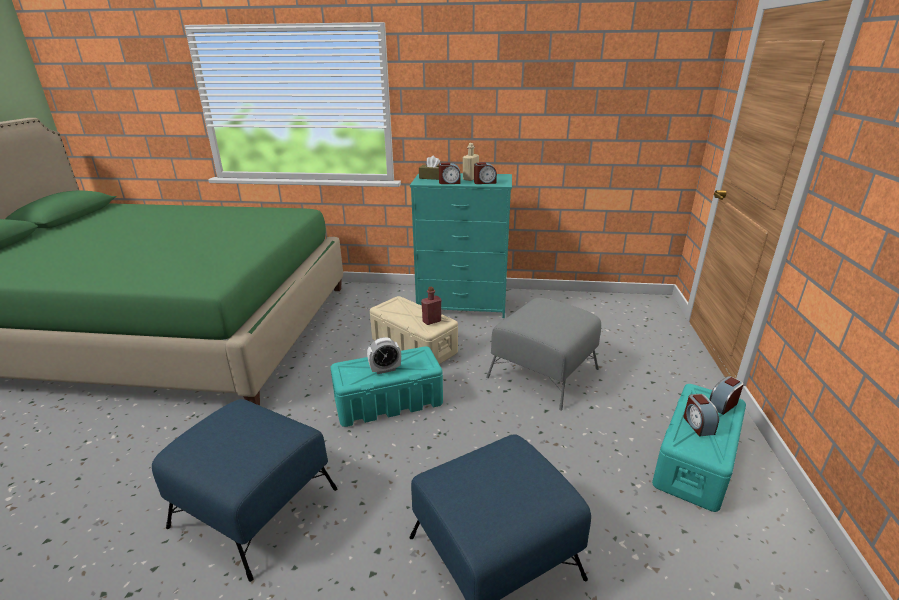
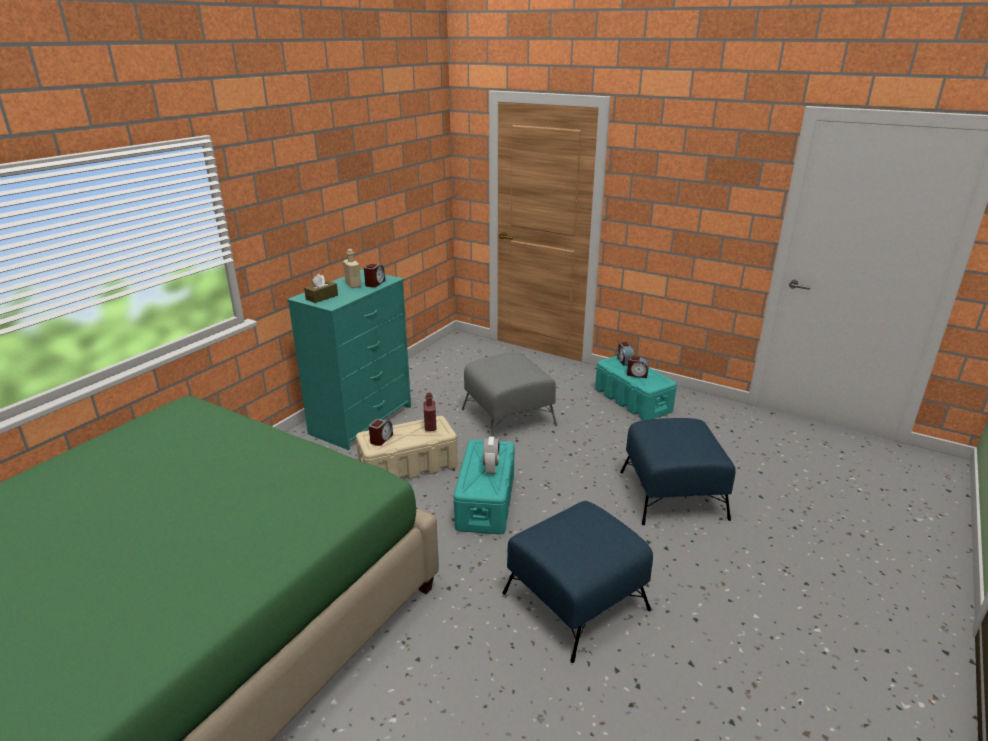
camera: 65 degrees left, 0 degrees up
(449, 182) = (353, 295): alarm clock -> alarm clock (381, 439)

